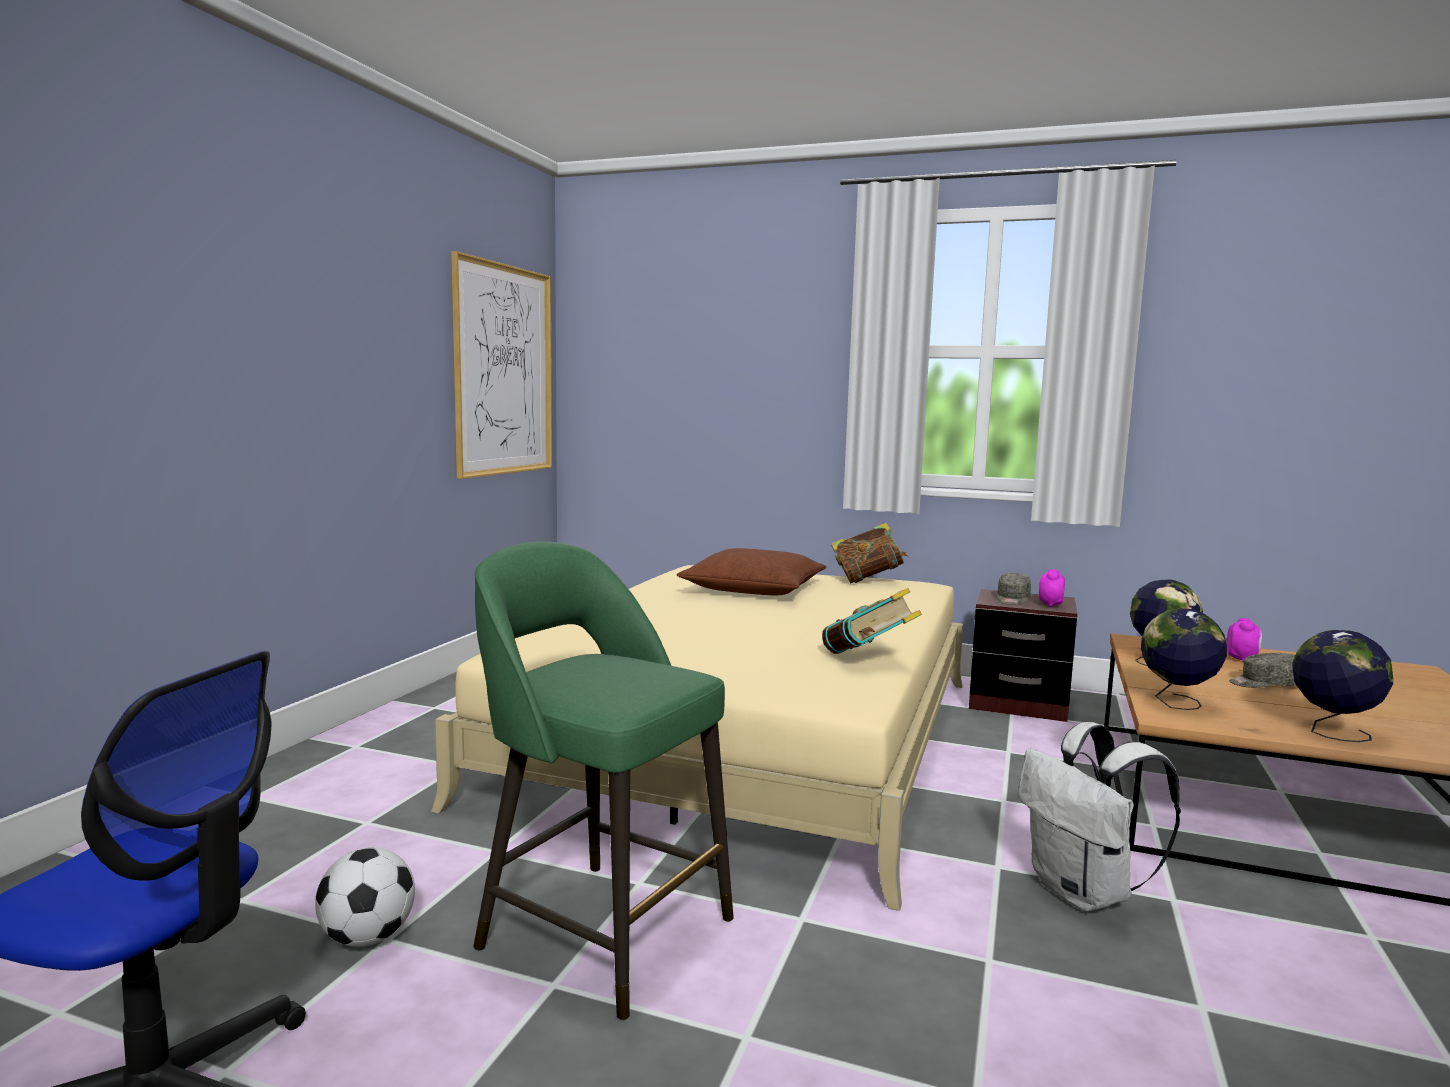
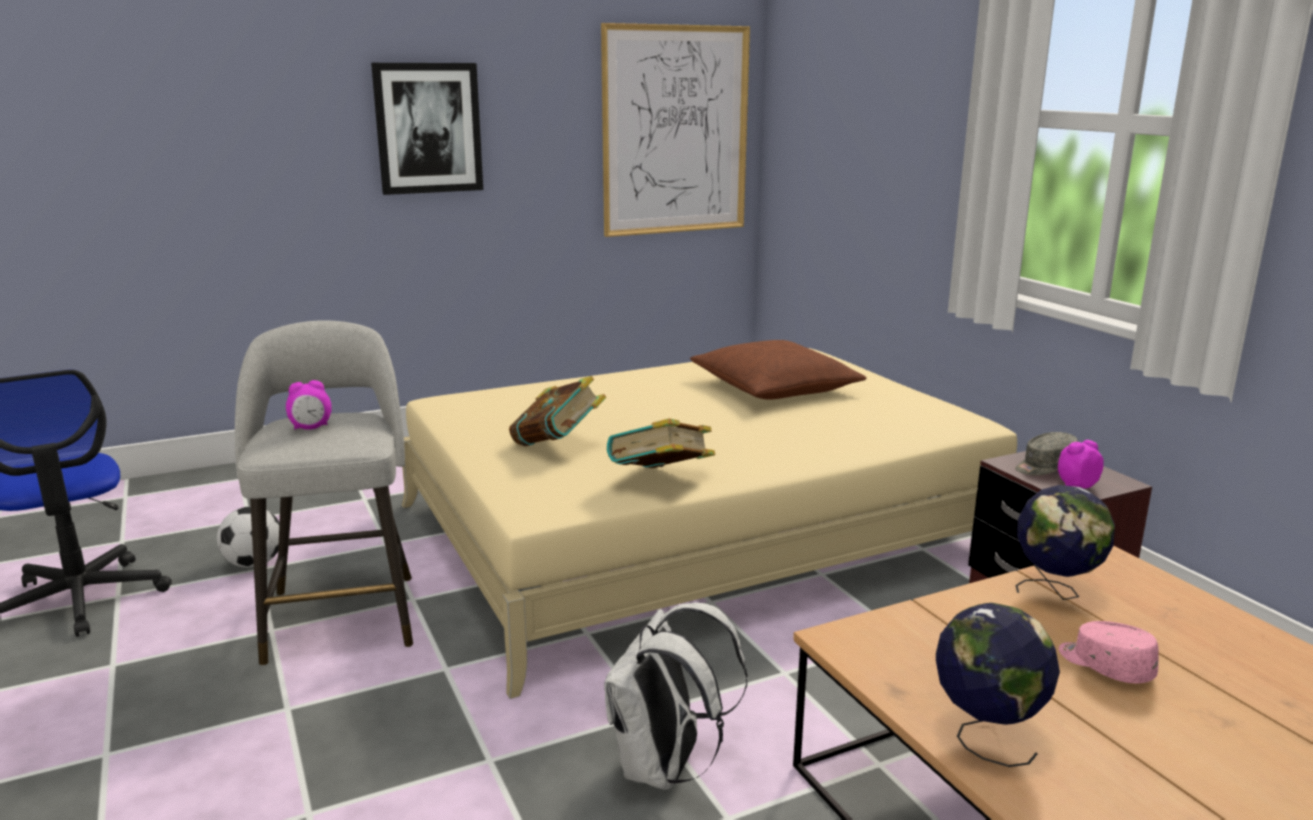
camera: 45 degrees right, 10 degrees up
(307, 345) = (428, 128): none -> picture
(600, 930) = (342, 615): green stool -> grey stool
(867, 580) = (911, 402): book -> book (558, 445)
(1176, 703) = (902, 634): globe -> none
(1242, 659) = (1195, 632): alarm clock -> alarm clock (311, 428)
(1264, 684) = (1105, 666): grey cap -> pink cap

